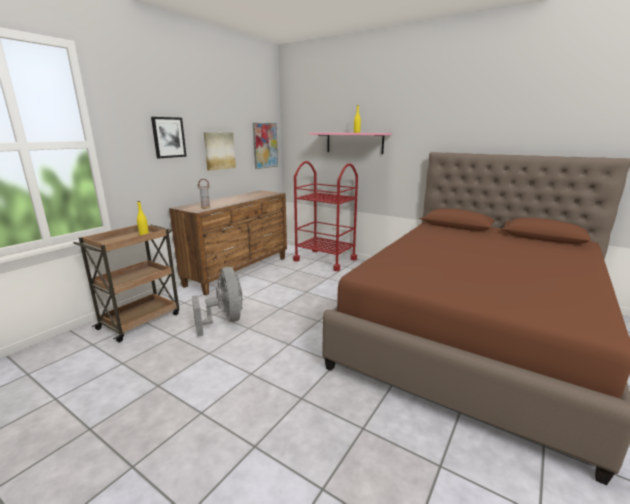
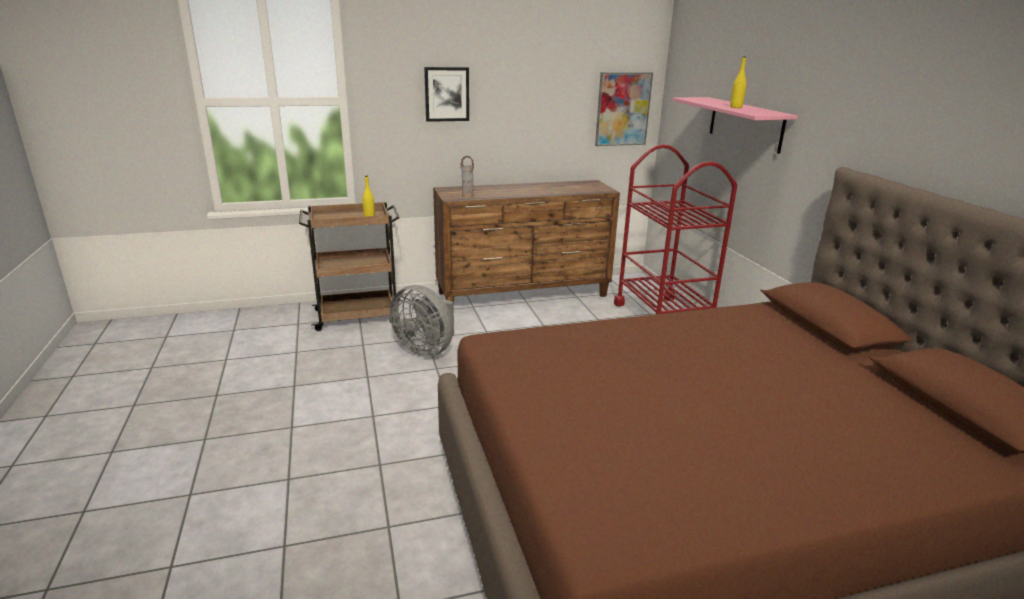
camera: 40 degrees right, 5 degrees up
(219, 150) = (528, 114): picture -> none
(225, 320) = (426, 349): grey fan -> grey fan turned 105 degrees clockwise

